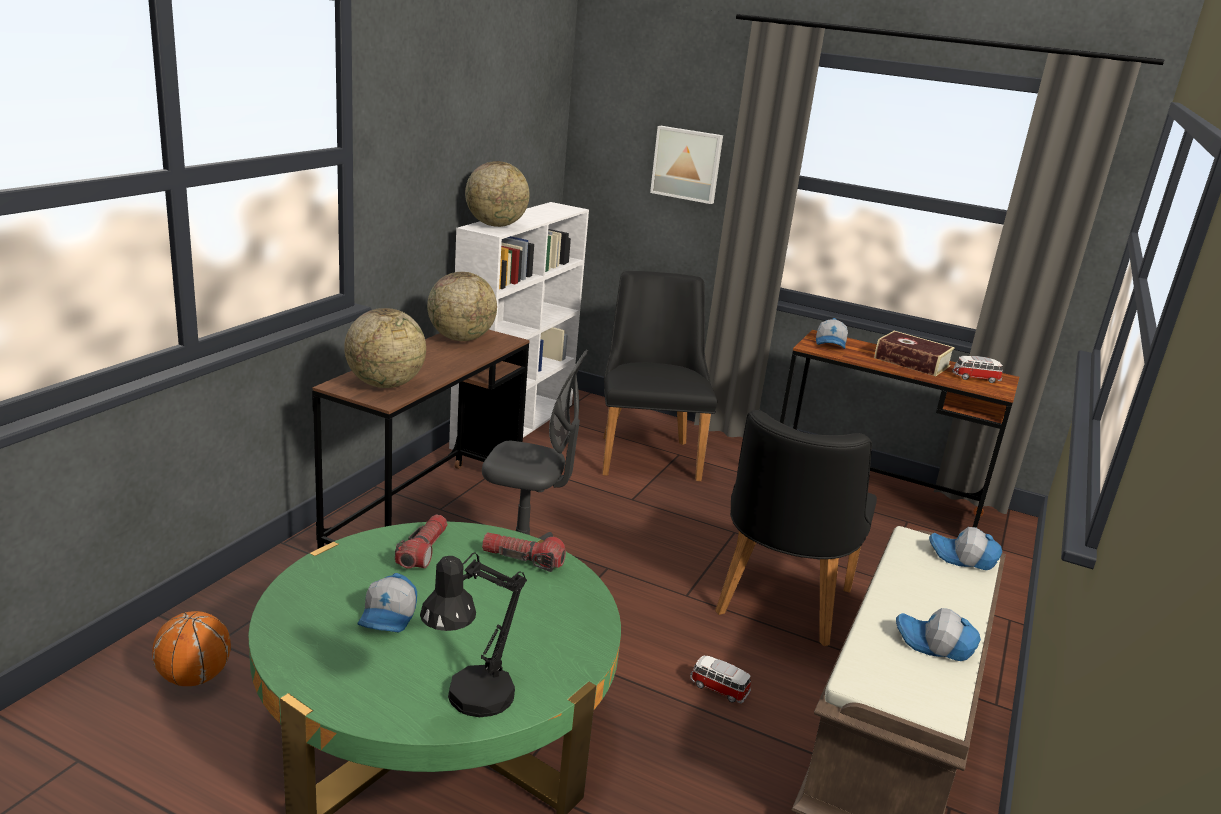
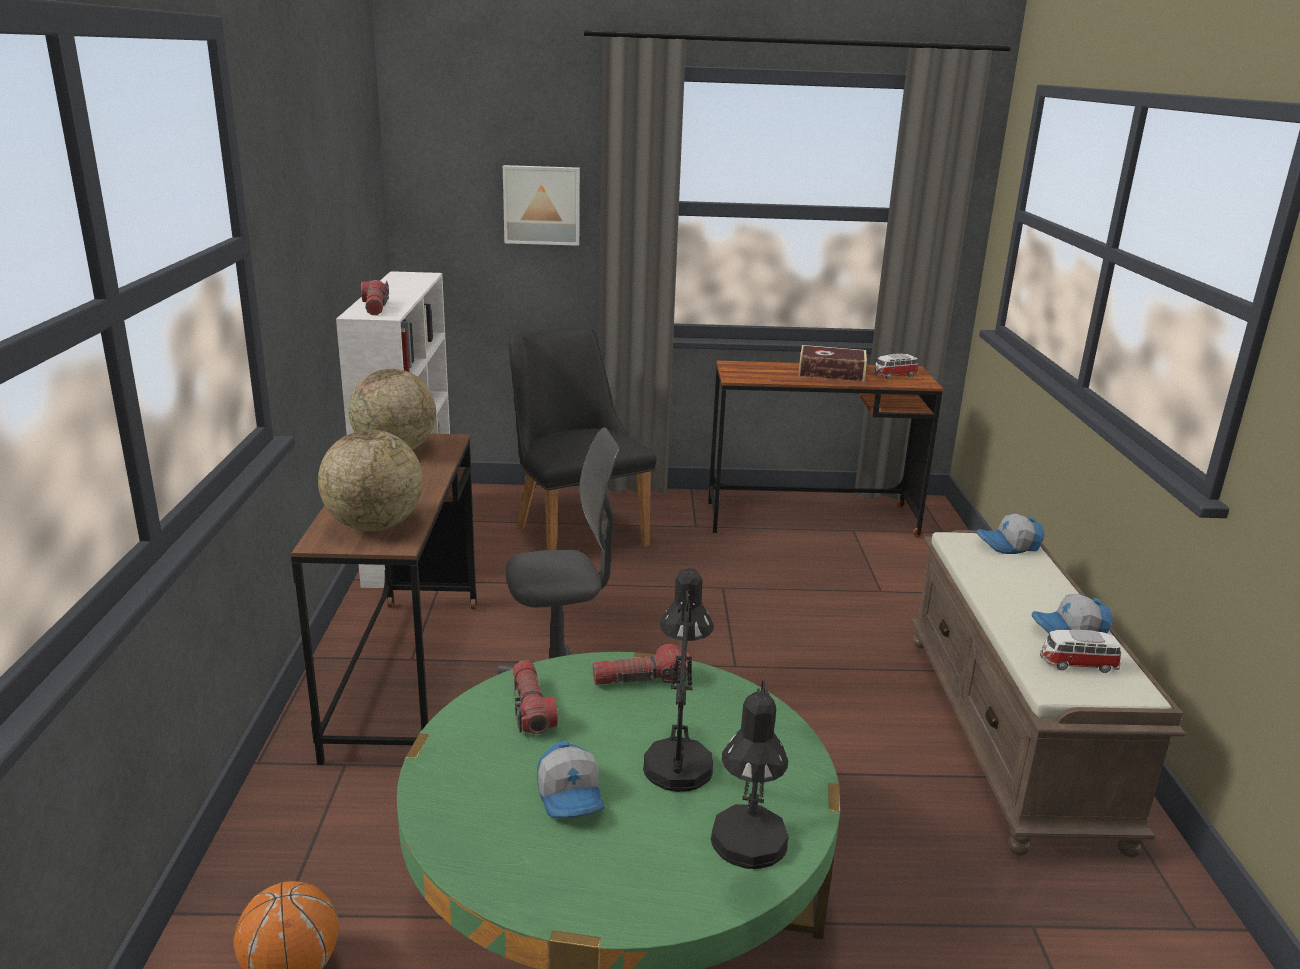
camera: 25 degrees left, 0 degrees up
(492, 621) = (678, 757): none -> black table lamp
(496, 225) = (375, 308): globe -> flashlight
(718, 689) = (841, 748): toy car -> toy car (1077, 664)
(778, 607) = (822, 648): black chair -> none
(831, 344) = (748, 370): cap -> none

